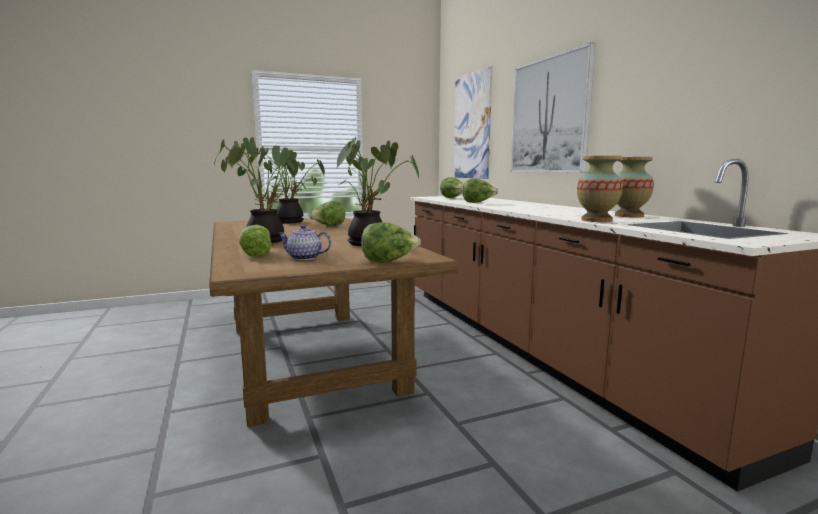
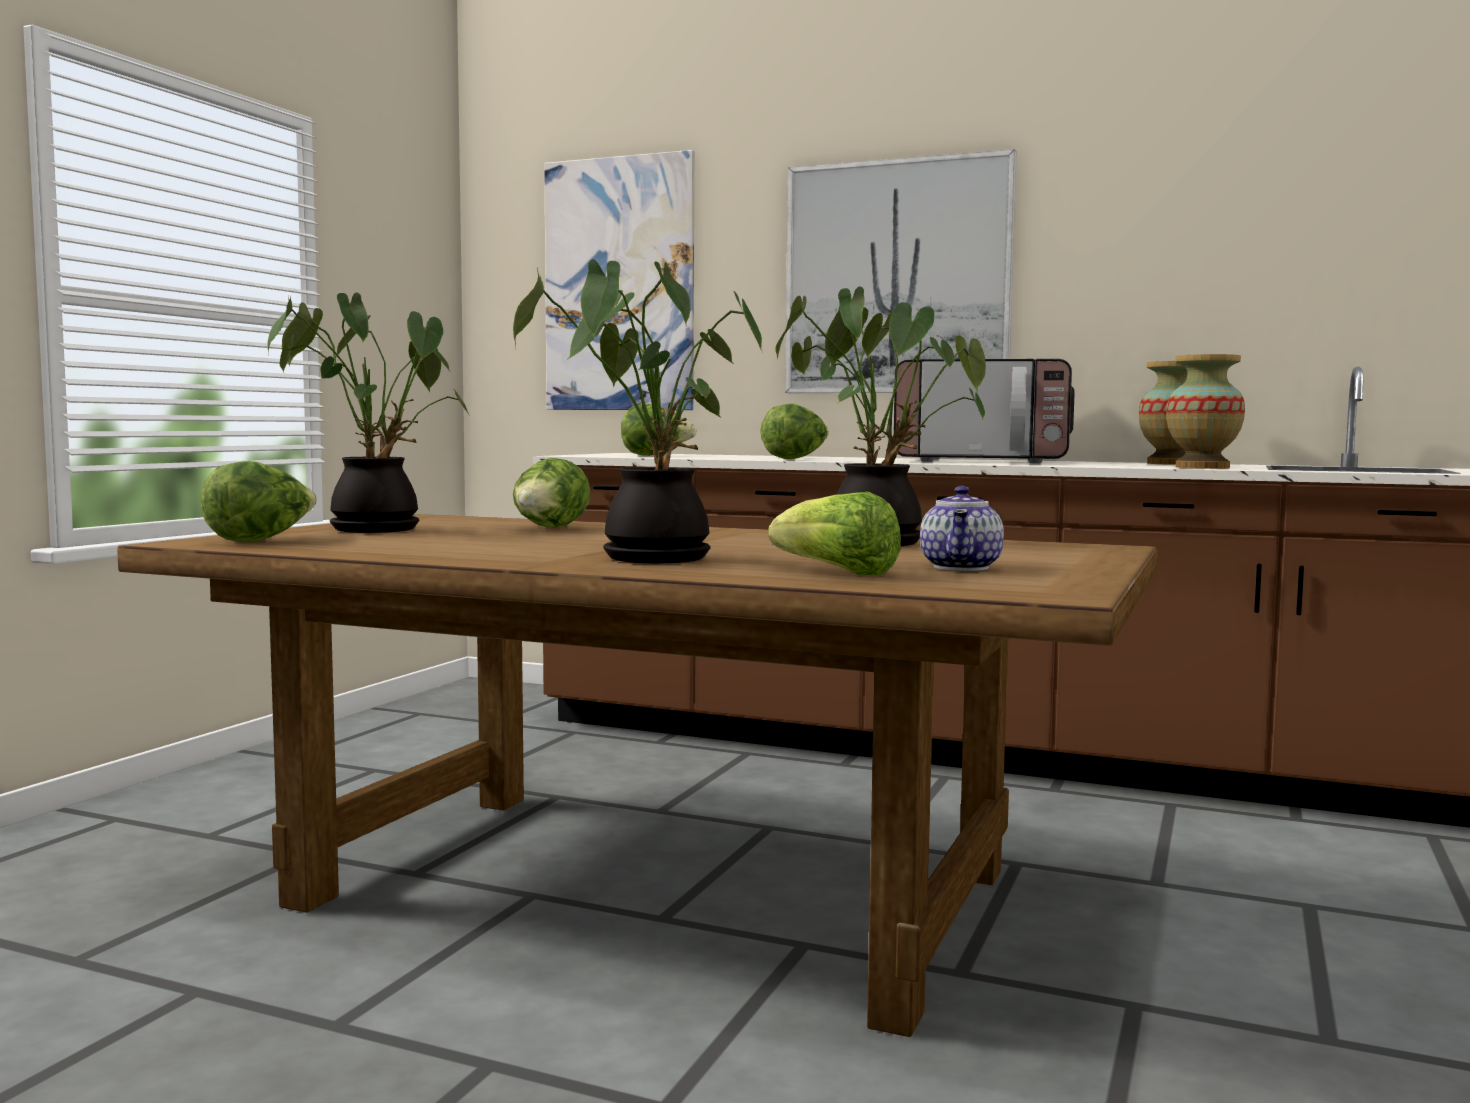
camera: 45 degrees left, 5 degrees down
(304, 258) = (963, 567): teapot -> teapot turned 45 degrees counterclockwise
(388, 262) = (1105, 556): lettuce -> lettuce (260, 540)
(545, 208) = (983, 461): none -> microwave

